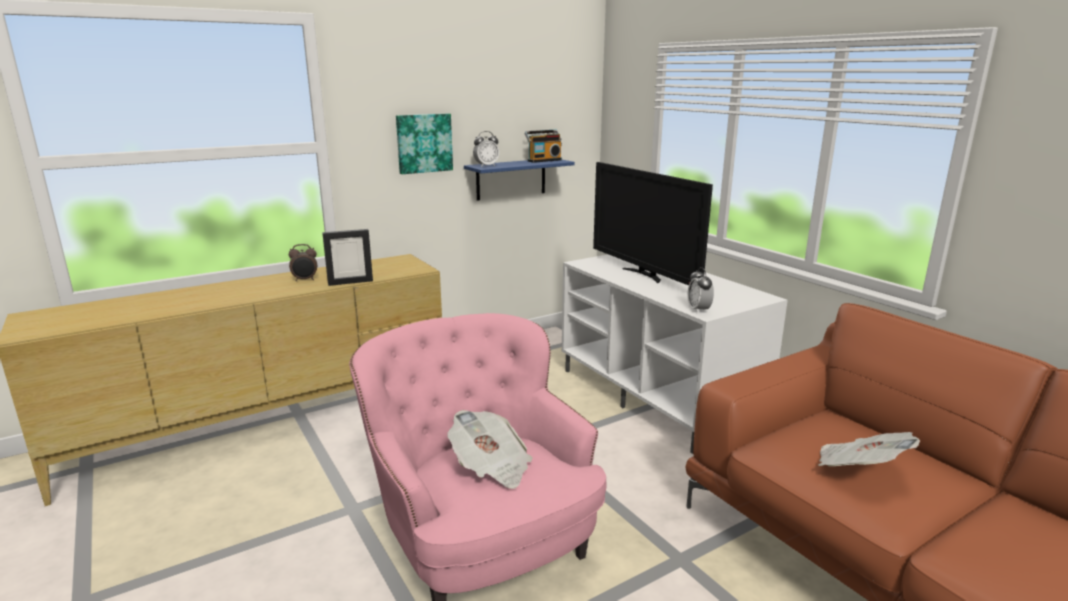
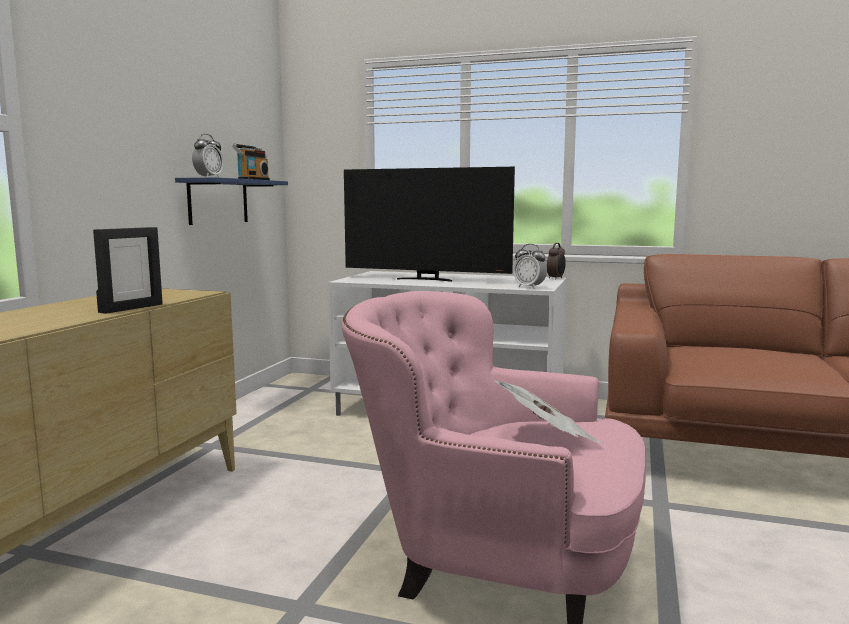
camera: 40 degrees left, 10 degrees down
(305, 280) = (47, 314): alarm clock -> alarm clock (556, 278)
(424, 143) = (134, 141): picture -> none
(859, 469) = (766, 360): newspaper -> none

